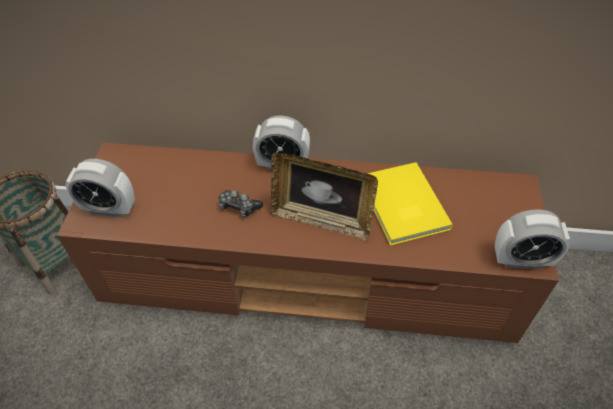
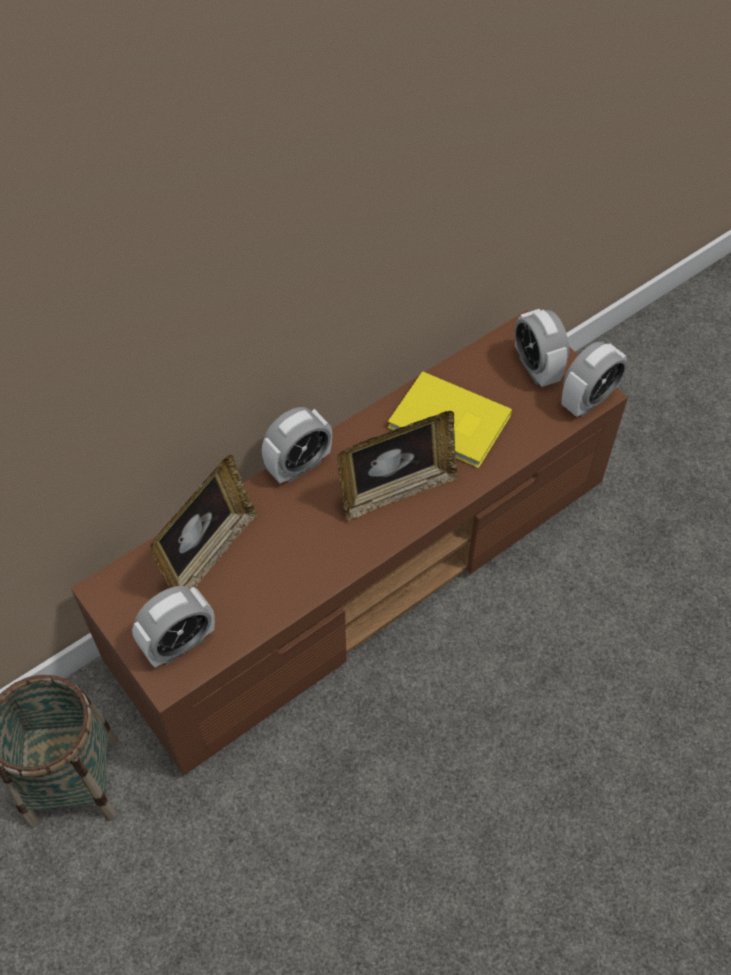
camera: 45 degrees left, 5 degrees up
(180, 175) = (208, 554): none -> picture frame
(239, 207) = (307, 539): game controller -> none
(503, 214) = (536, 368): none -> alarm clock

